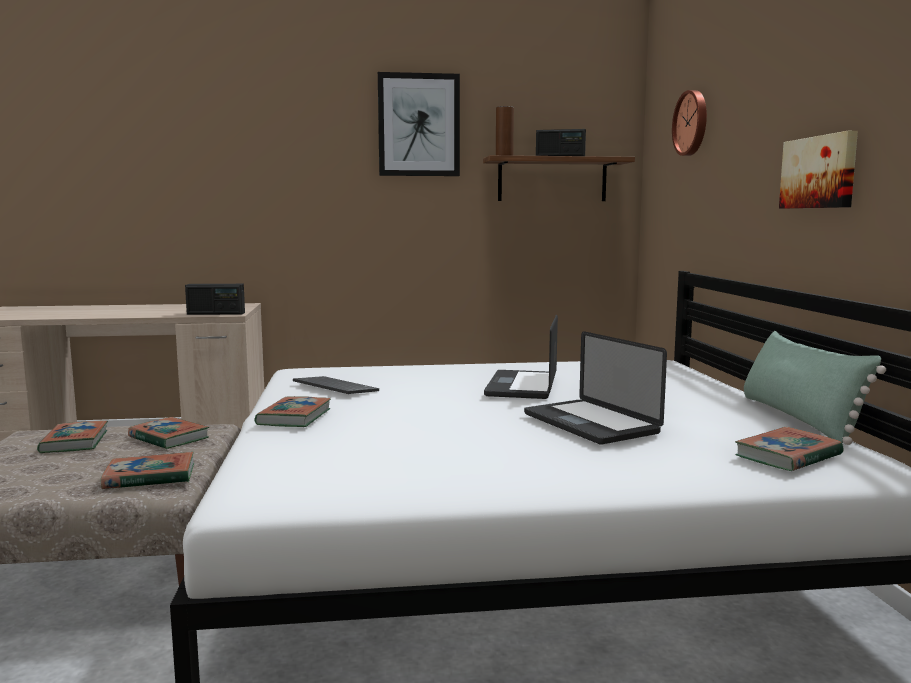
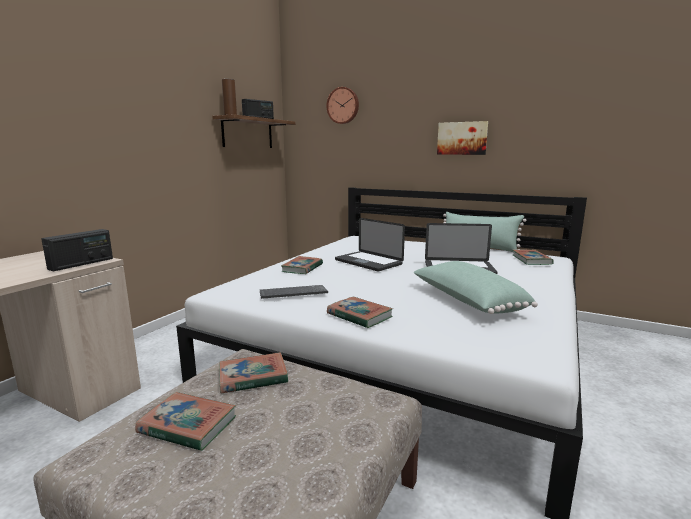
camera: 55 degrees left, 5 degrees up
(150, 477) = (358, 400): book -> book (302, 268)
(419, 125) = (171, 84): picture -> none
(430, 449) = (466, 301): none -> green pillow

